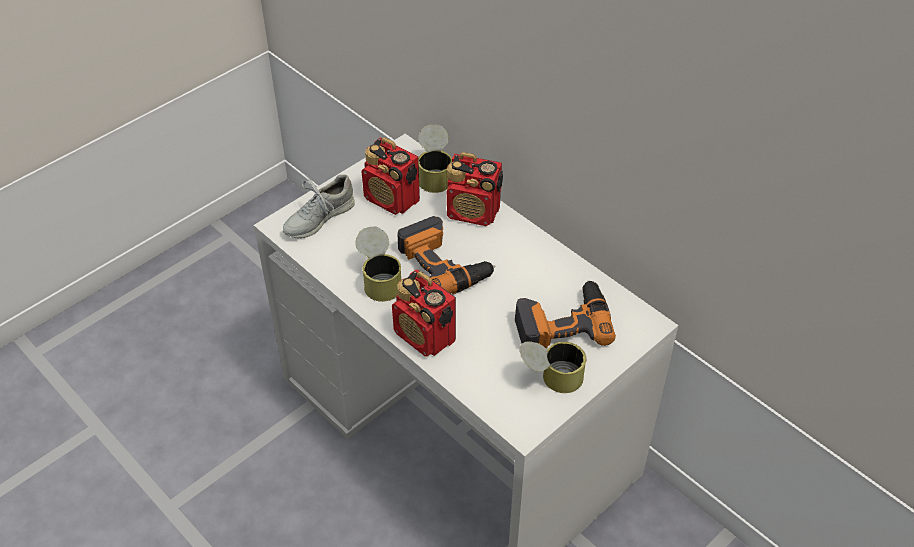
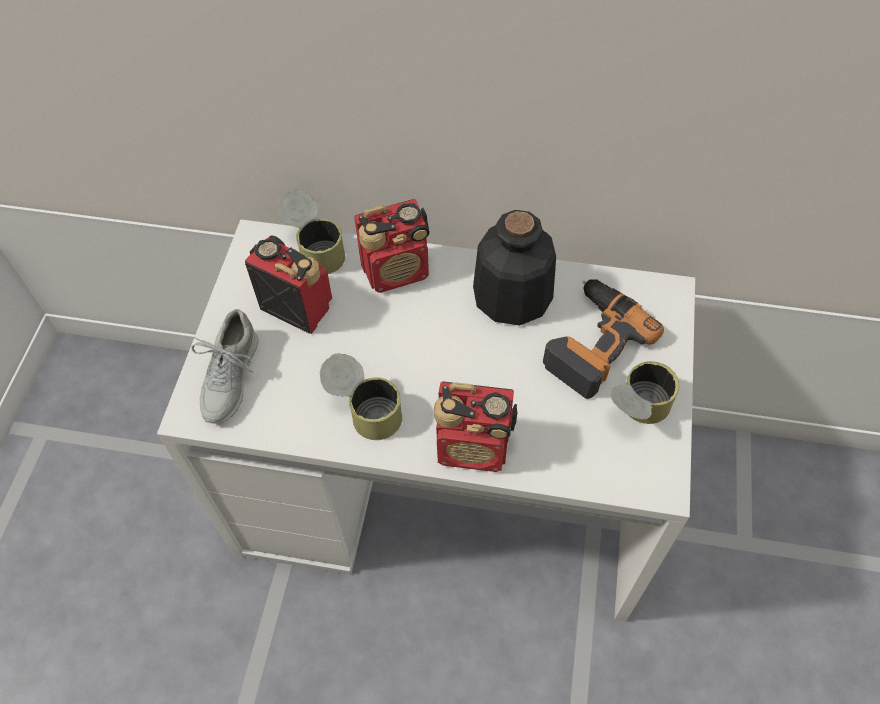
camera: 35 degrees left, 10 degrees up
(392, 200) = (296, 306): radio -> radio turned 150 degrees counterclockwise
(444, 264) = (419, 349): power drill -> none
(535, 266) = (511, 295): none -> bottle

